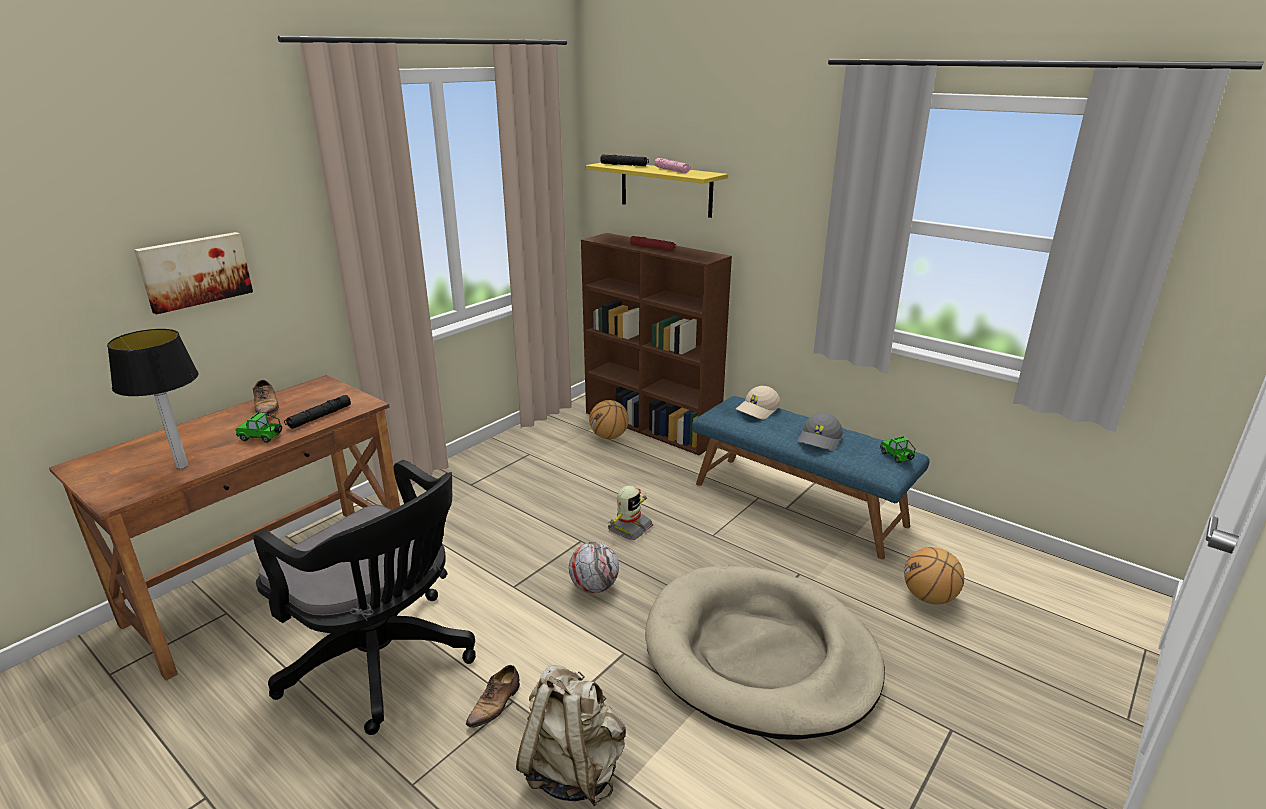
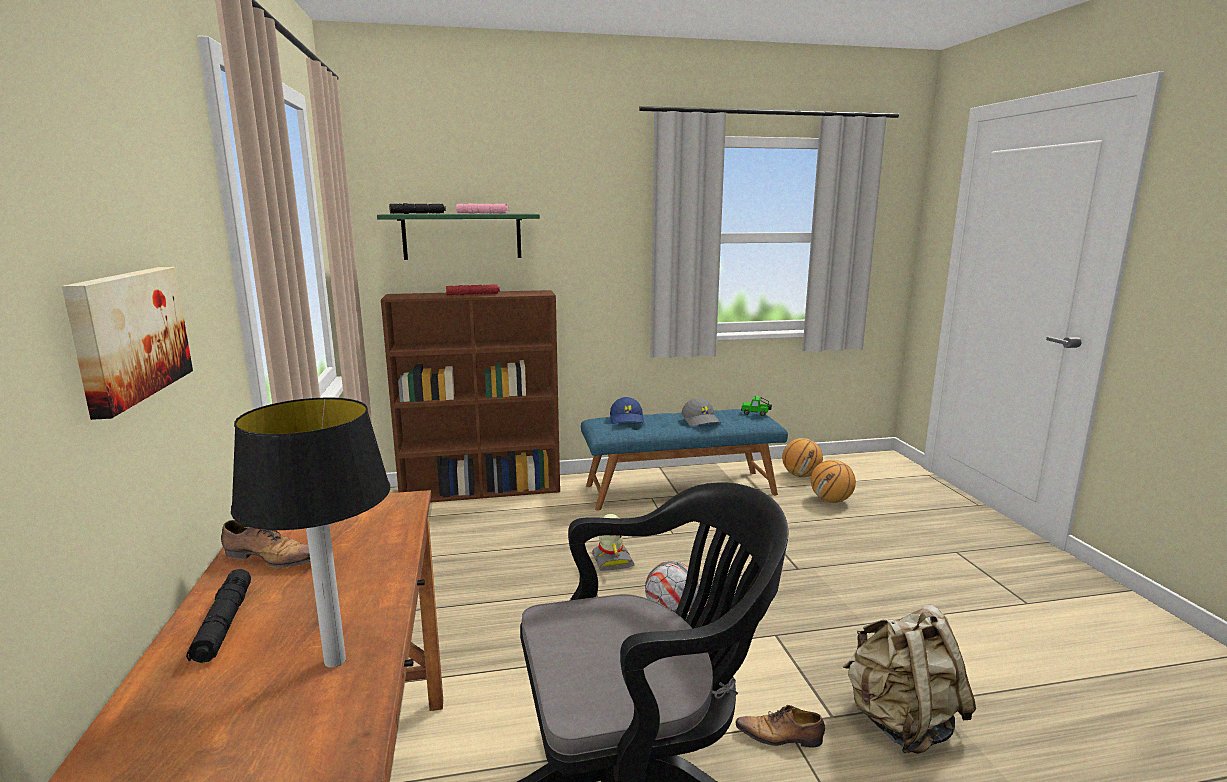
camera: 50 degrees left, 10 degrees down
(262, 437) = (367, 578): toy car -> none
(319, 417) = (384, 531): black flashlight -> black flashlight (224, 624)
(495, 704) = (781, 737): shoe -> shoe turned 120 degrees clockwise
(609, 437) = (460, 512): basketball -> basketball (801, 475)
(666, 189) = (462, 236): yellow shelf -> green shelf
(758, 410) = (627, 419): beige cap -> blue cap
(759, 655) = (833, 579): beige dog bed -> none

